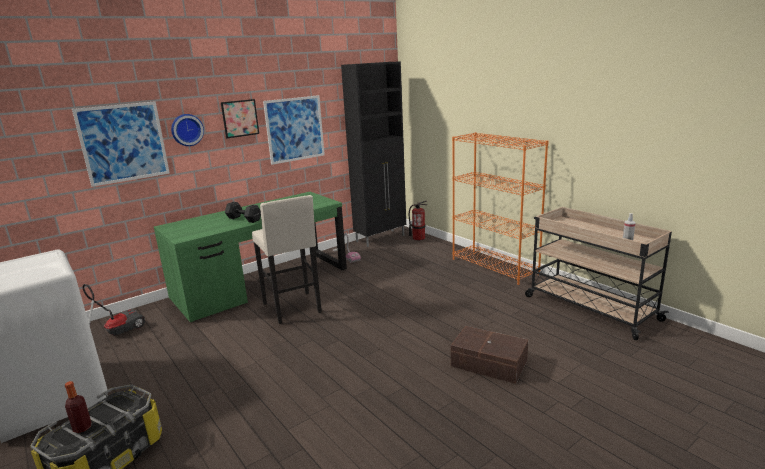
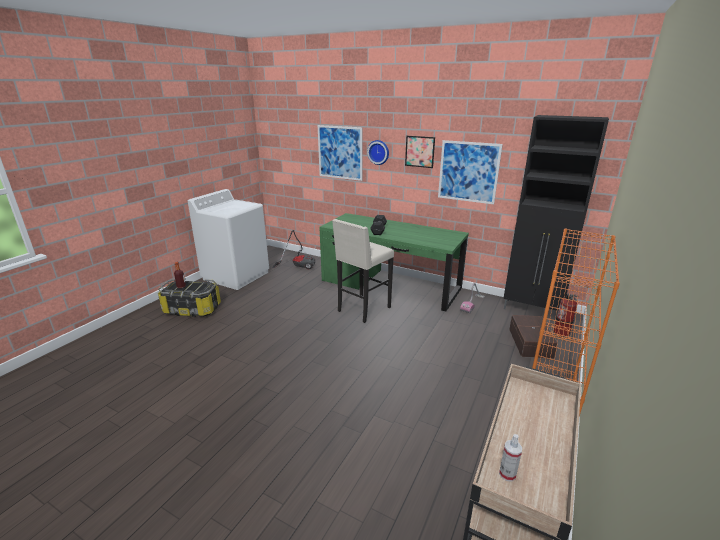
camera: 65 degrees right, 5 degrees up
(489, 364) = (329, 439): brown storage box -> brown storage box (529, 343)

